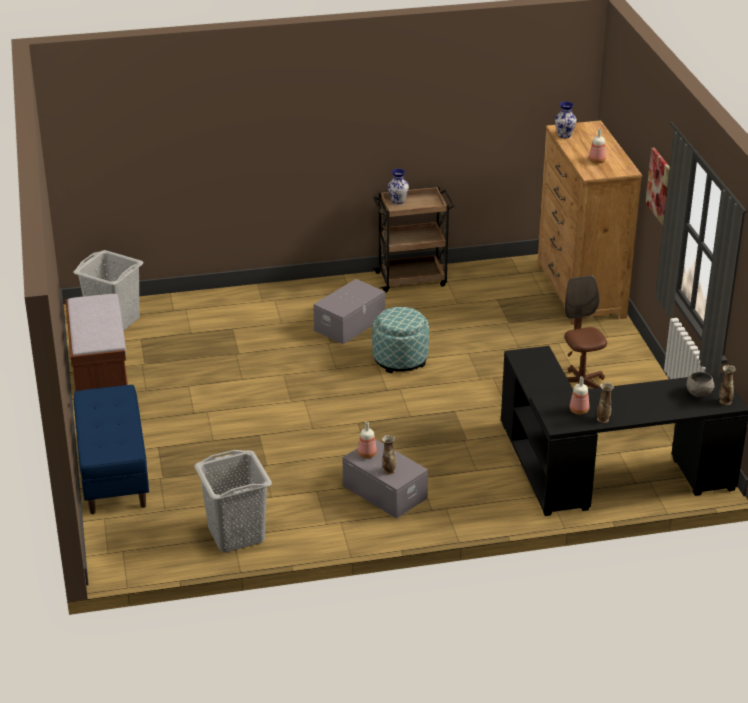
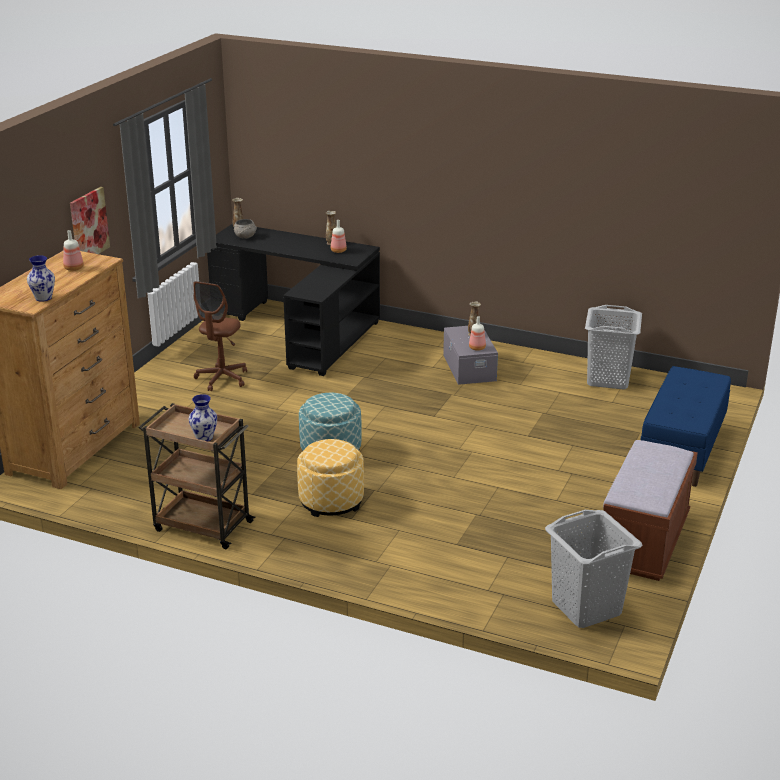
camera: 145 degrees left, 5 degrees down
(350, 324) = (331, 501): grey storage box -> ottoman

